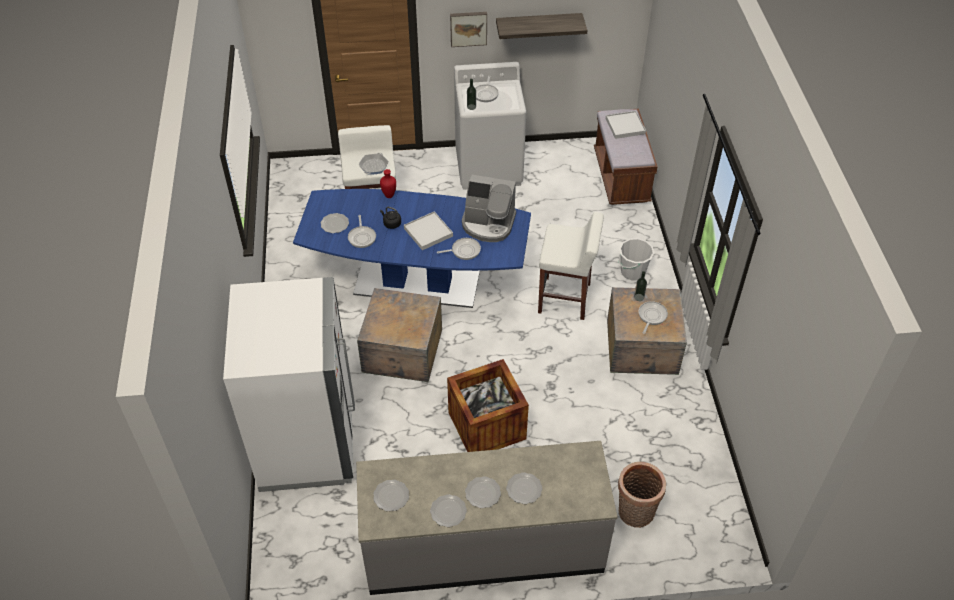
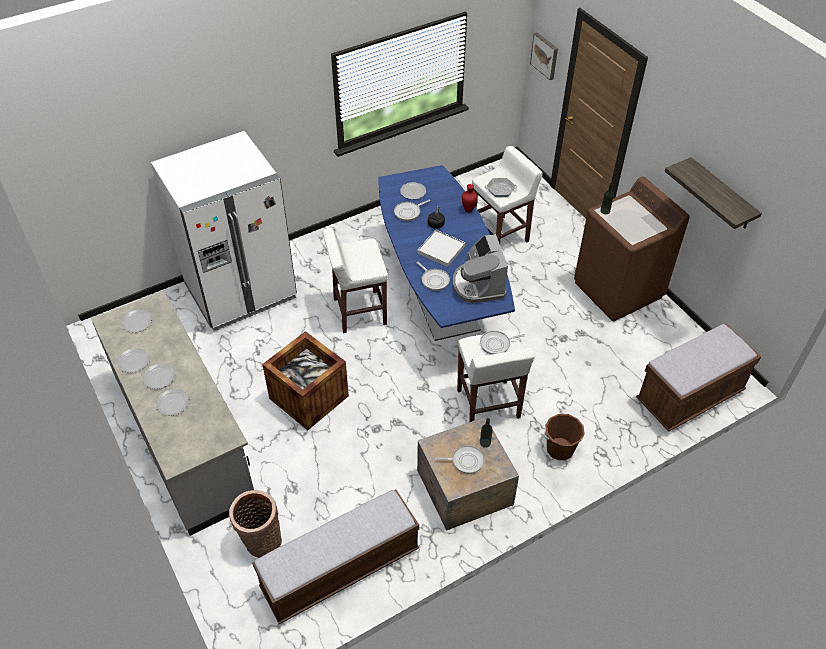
camera: 65 degrees right, 0 degrees up
(401, 351) = (358, 312): crate -> white stool
(468, 28) = (668, 149): picture -> picture (545, 55)
(486, 94) = (632, 214): frying pan -> frying pan (497, 344)
(489, 167) = (618, 290): white washing machine -> brown washing machine
(625, 126) = (717, 352): white tray -> none
(632, 272) = (560, 449): white bucket -> brown bucket
(687, 462) = (340, 569): none -> bench

